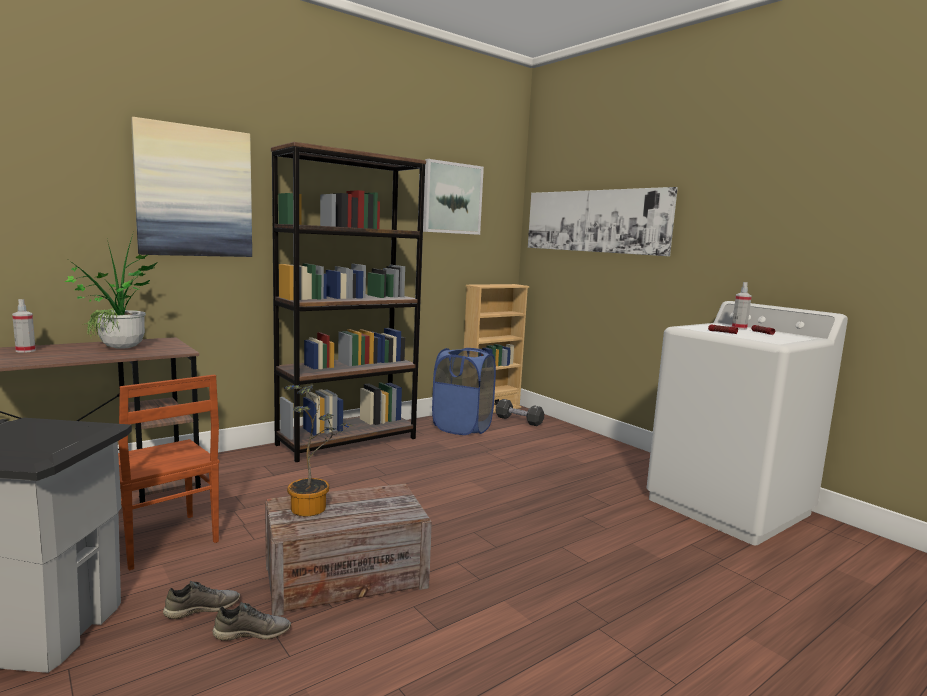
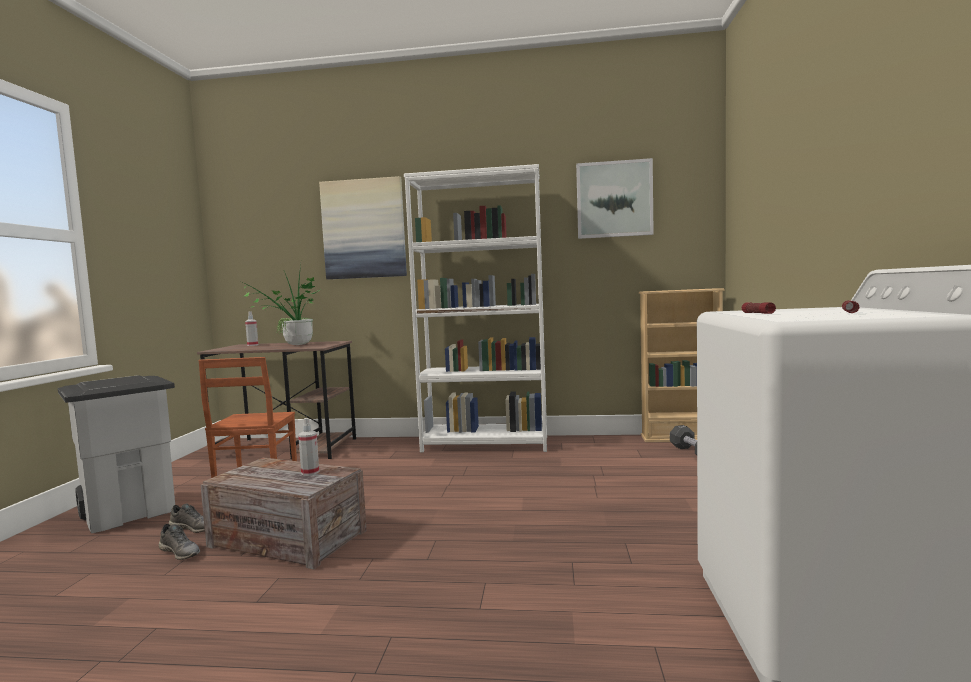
camera: 45 degrees right, 5 degrees down
(314, 508) = (267, 469): potted plant -> none
(347, 441) = (486, 444): brown bookcase -> white bookcase
(462, 427) = (613, 450): blue laundry basket -> none
(594, 221) = (770, 191): picture -> none
(739, 328) = (839, 310): spray bottle -> spray bottle (310, 472)

